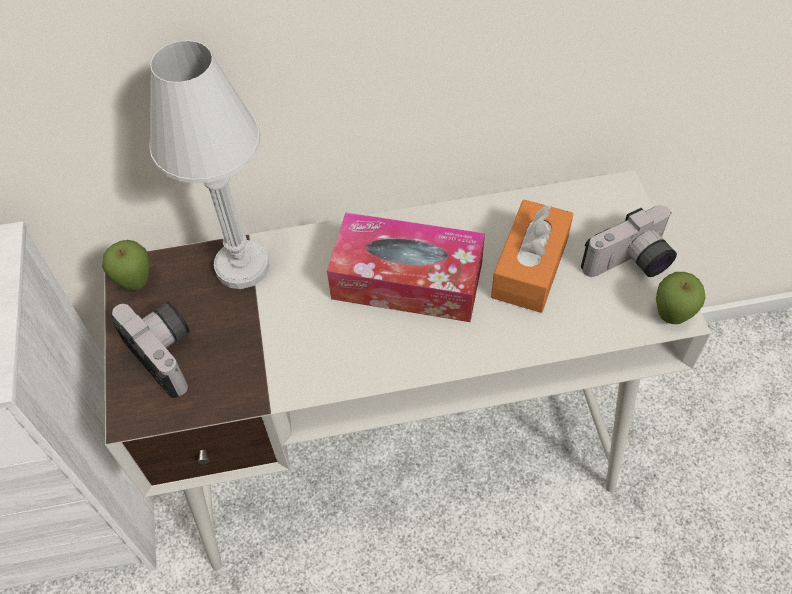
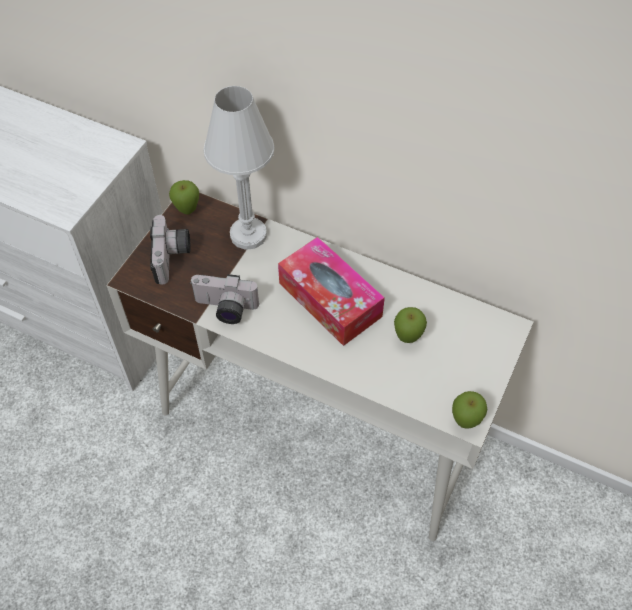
camera: 35 degrees right, 0 degrees up
(530, 268) = (407, 338): orange tissue box -> apple
(630, 264) = (471, 375): camera -> camera (225, 309)

